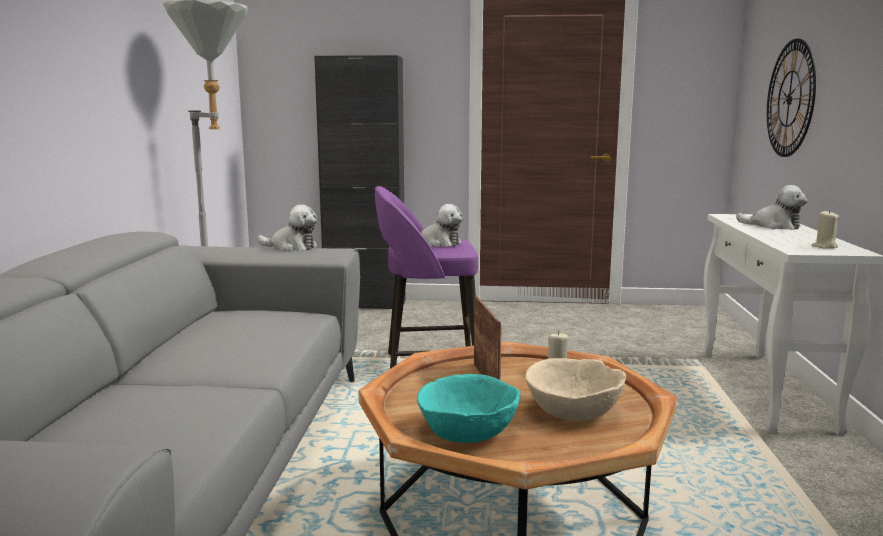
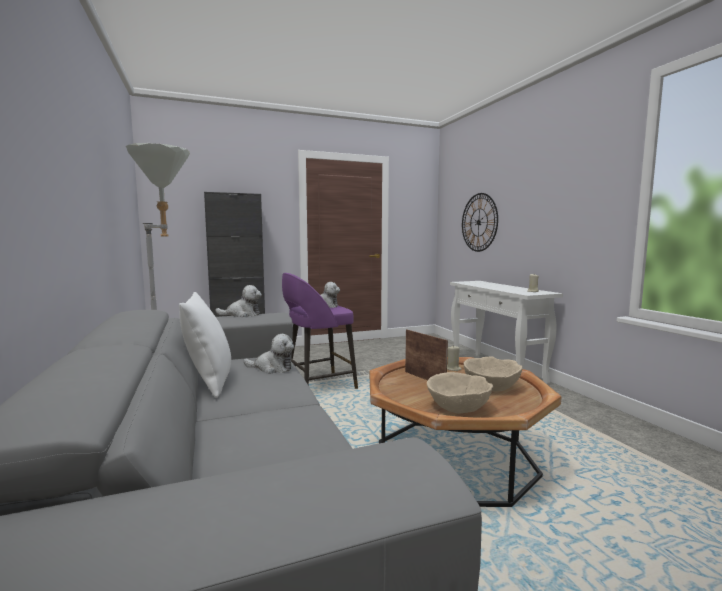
camera: 25 degrees left, 5 degrees down
(185, 336) = (209, 382): none -> white pillow
(467, 432) = (458, 407): turquoise bowl -> beige bowl
(773, 226) = (491, 285): plush toy -> plush toy (272, 368)

